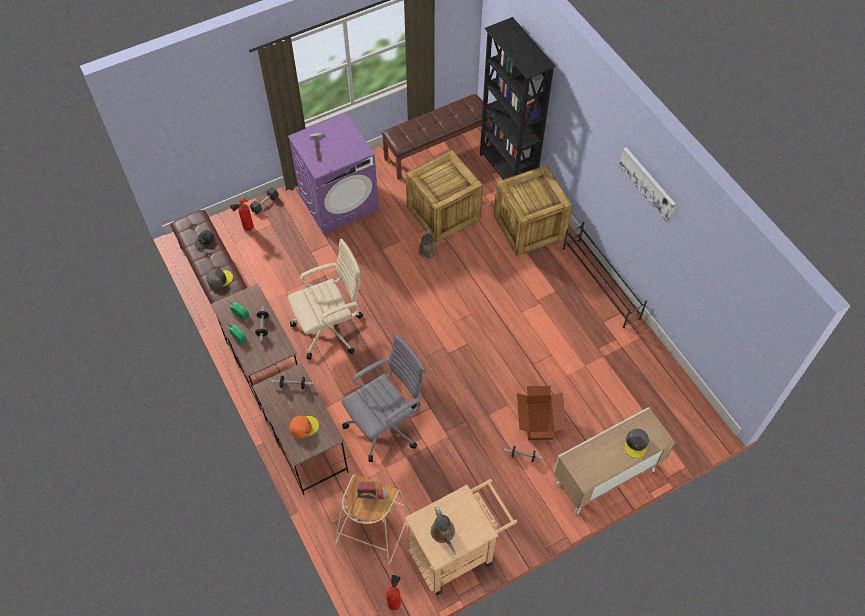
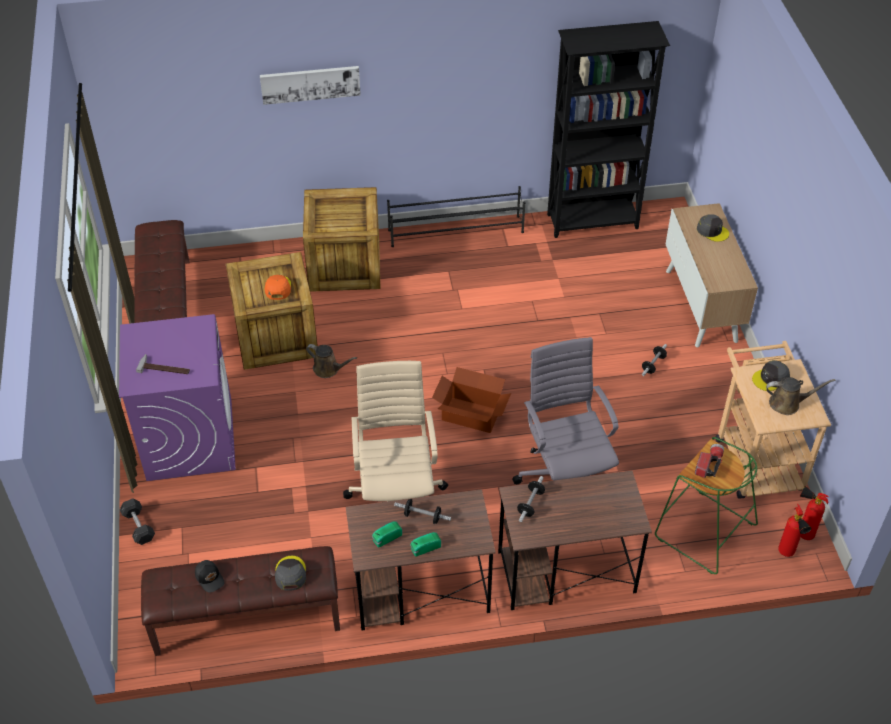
camera: 70 degrees left, 10 degrees down
(246, 228) = (170, 560): fire extinguisher -> fire extinguisher (787, 554)
(303, 427) = (598, 507): orange cap -> orange cap (278, 288)
(372, 528) = (703, 531): beige stool -> green stool
(465, 516) = (771, 379): none -> grey cap
(507, 171) = (248, 259): black bookcase -> black bookcase (593, 222)
(539, 421) = (614, 337): cardboard box -> cardboard box (470, 414)
(648, 183) = (469, 55): picture -> picture (310, 84)

